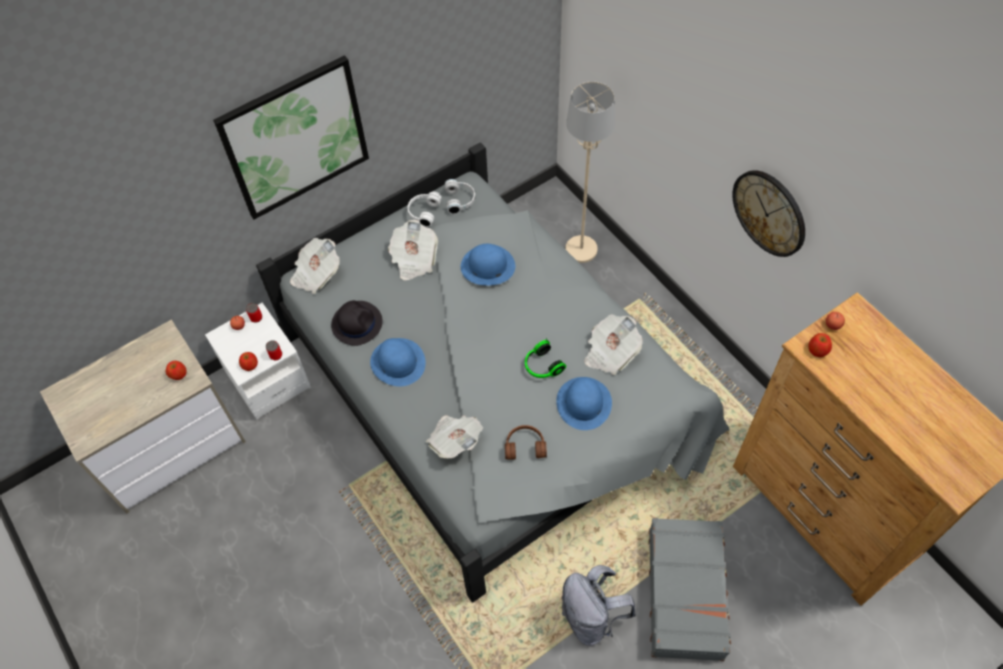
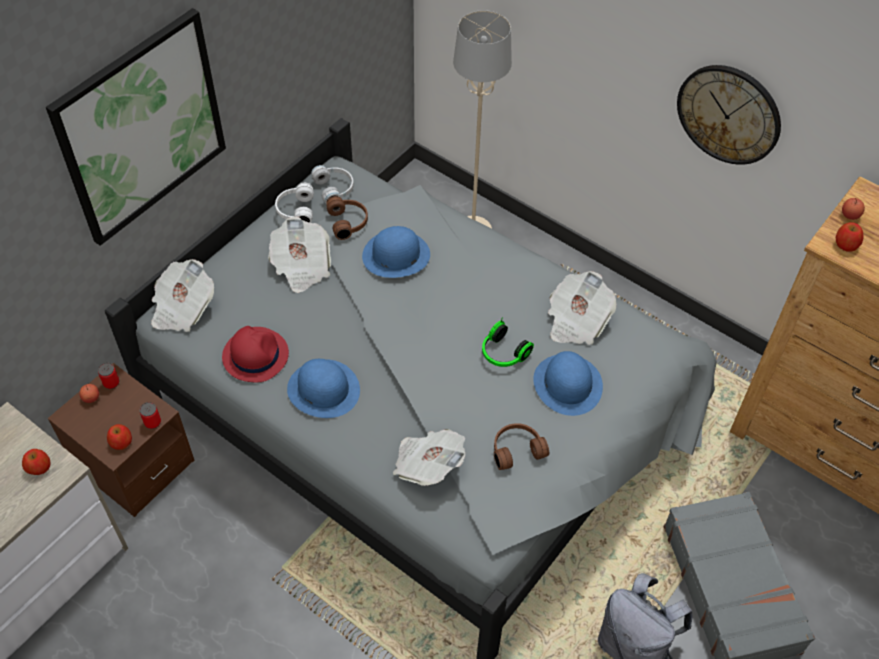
camera: 20 degrees left, 5 degrees down
(267, 379) = (134, 464): white nightstand -> brown nightstand
(357, 323) = (255, 355): black hat -> red hat
(460, 230) = (349, 222): none -> brown headphones

